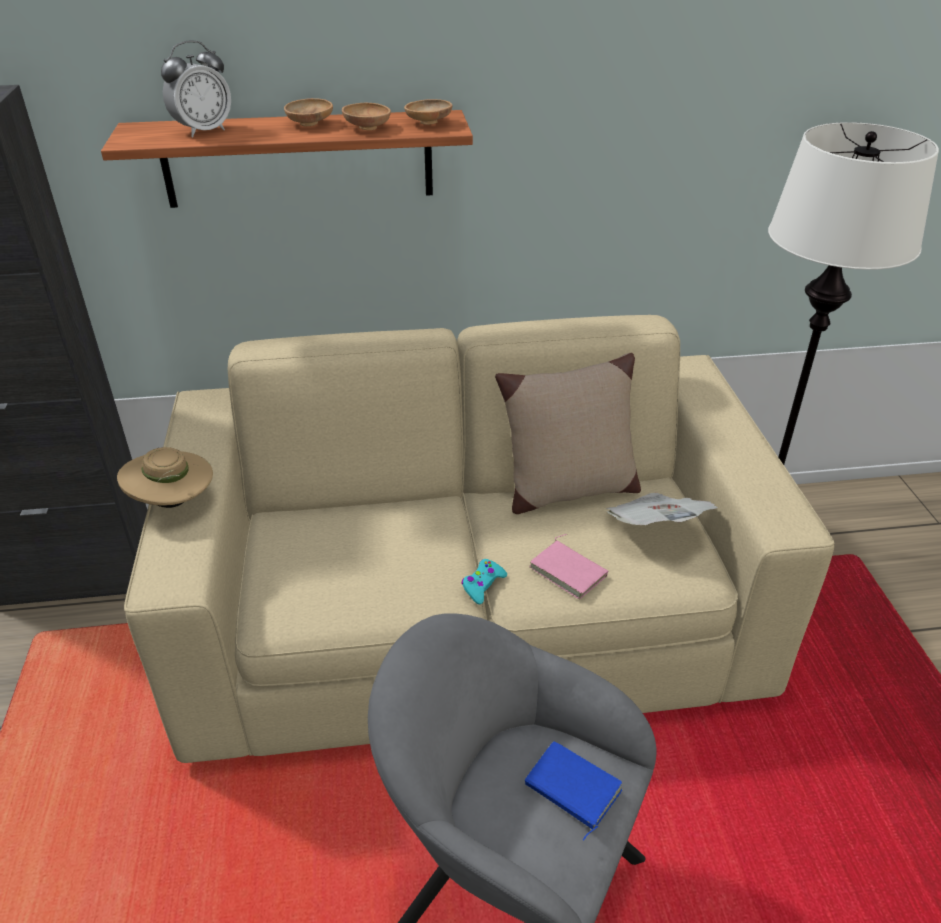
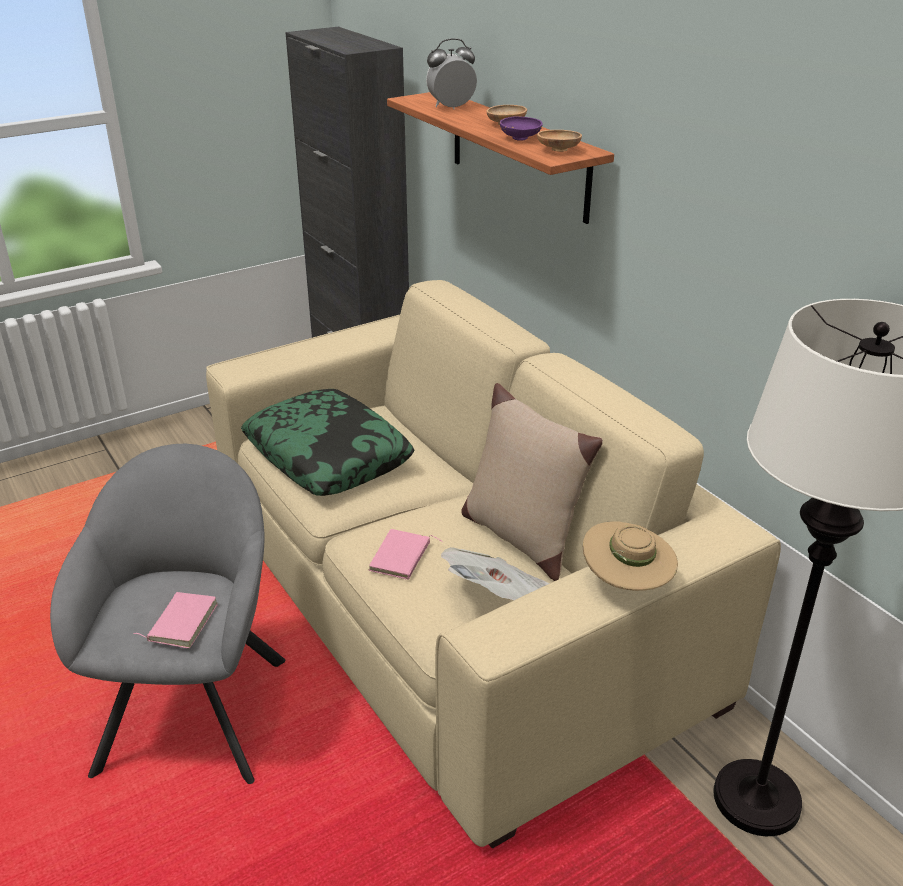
camera: 65 degrees right, 5 degrees down
(173, 502) = (310, 345): beige hat -> beige hat (626, 583)
(203, 131) = (451, 107): alarm clock -> alarm clock turned 135 degrees clockwise
(347, 576) = (328, 456): none -> pillow
(367, 127) = (520, 138): brown bowl -> purple bowl
(482, 585) = (358, 518): turquoise game controller -> none
(571, 789) = (181, 622): blue book -> pink book

